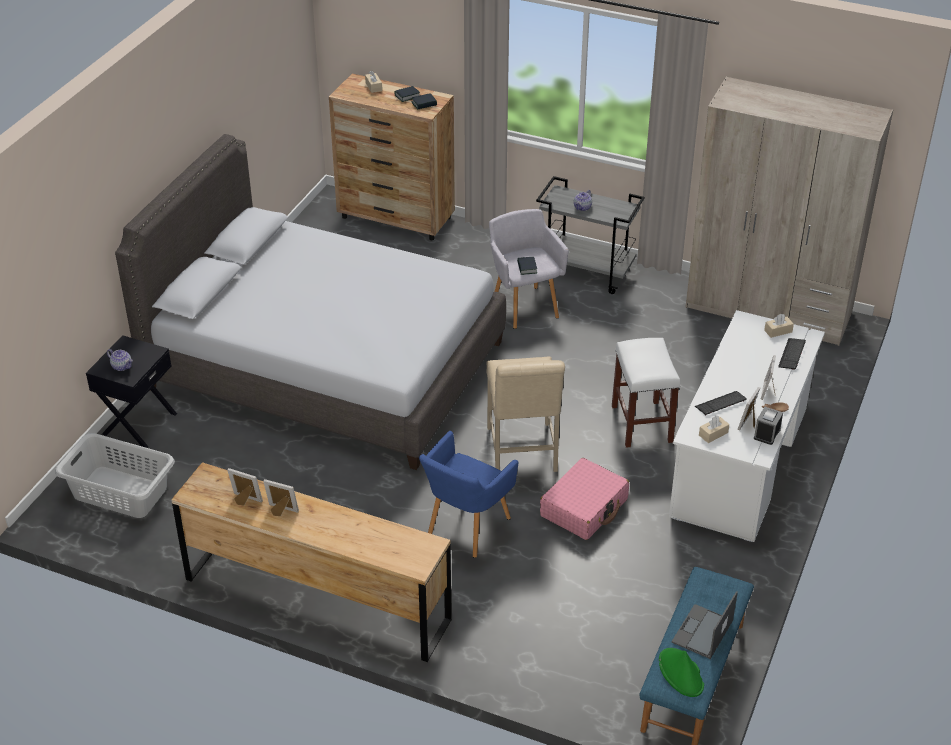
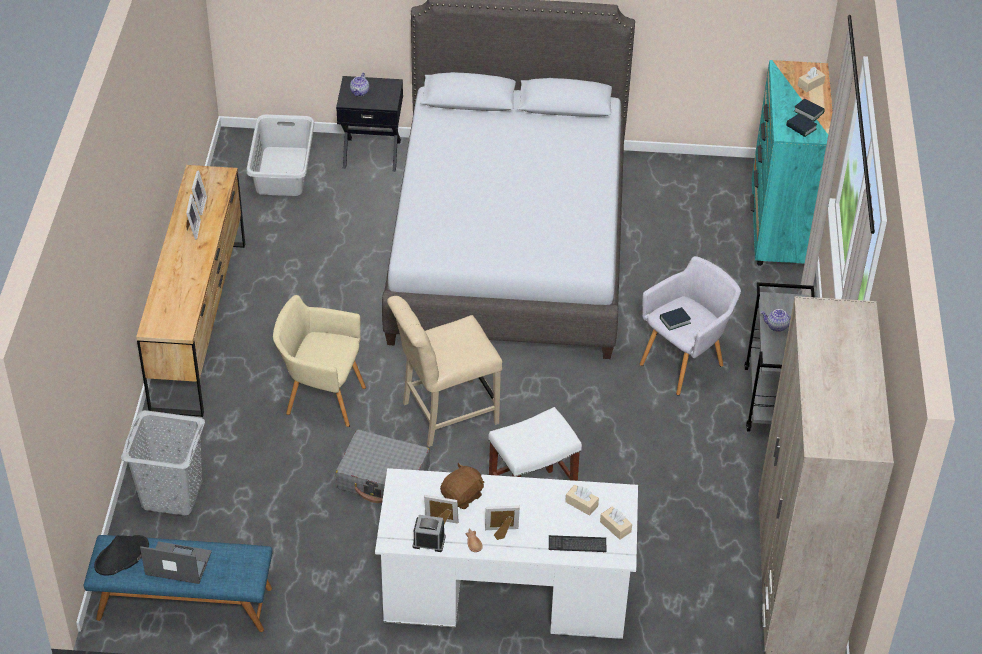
camera: 70 degrees right, 5 degrees up
(396, 218) = (780, 228): brown dresser -> turquoise dresser
(466, 528) = (321, 399): blue armchair -> beige armchair
(547, 662) = (171, 494): none -> grey laundry basket
(584, 508) = (383, 478): pink suitcase -> grey suitcase
(681, 673) = (121, 556): green hat -> black hat
(713, 434) = (410, 498): beige tissue box -> beige tissue box (581, 504)
(720, 404) = (462, 496): keyboard -> brown plush toy

